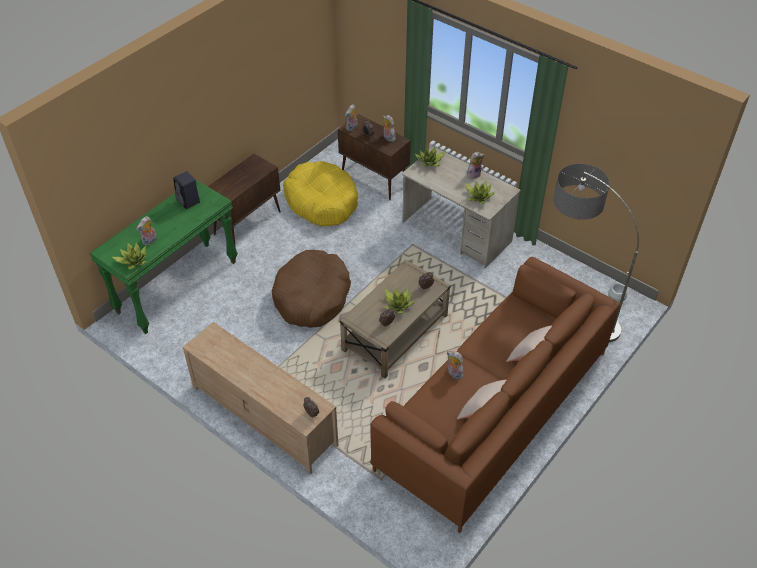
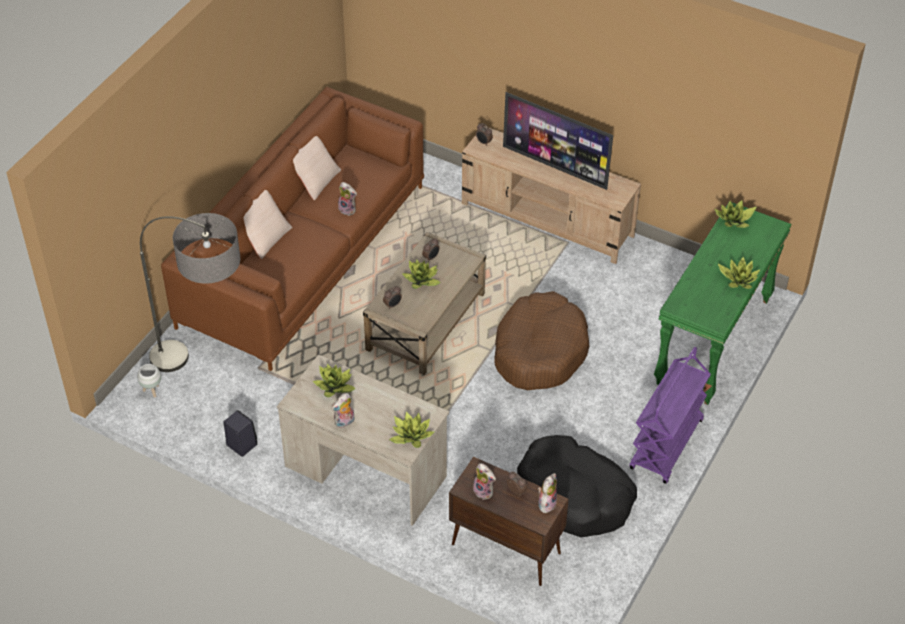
camera: 170 degrees right, 0 degrees up
(149, 241) = (730, 245): plush toy -> none
(160, 215) = (738, 279): none -> potted plant
(189, 201) = (712, 301): black speaker -> black speaker (241, 444)
(248, 223) = (667, 445): brown cabinet -> purple cart
(252, 375) = (555, 167): none -> television
(321, 201) = (574, 496): yellow dog bed -> black dog bed

